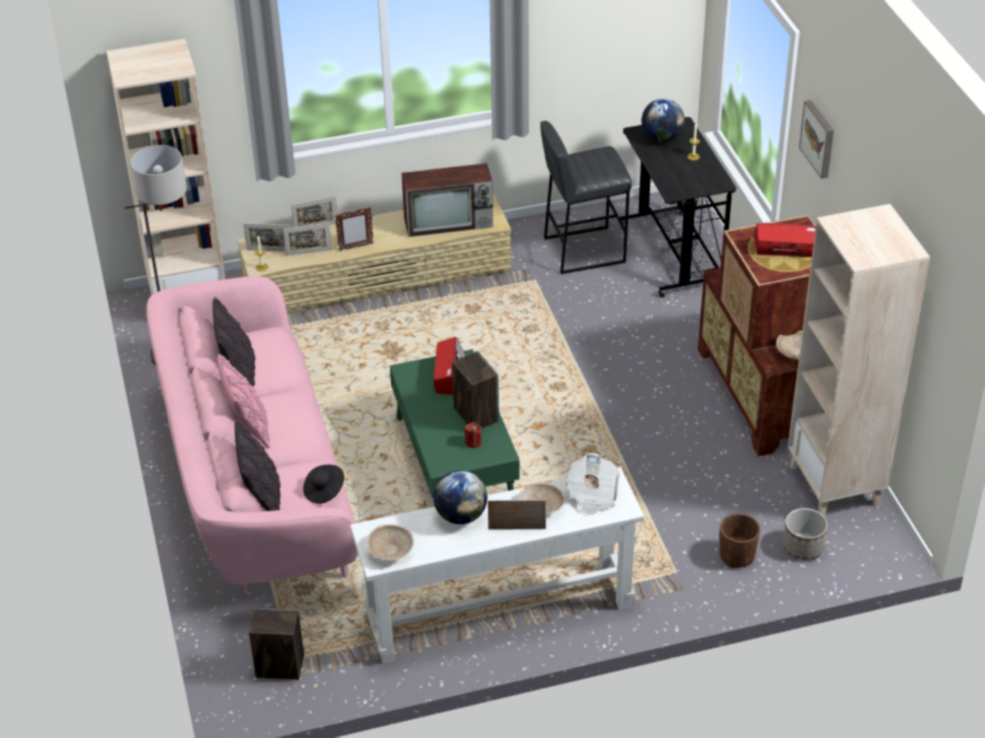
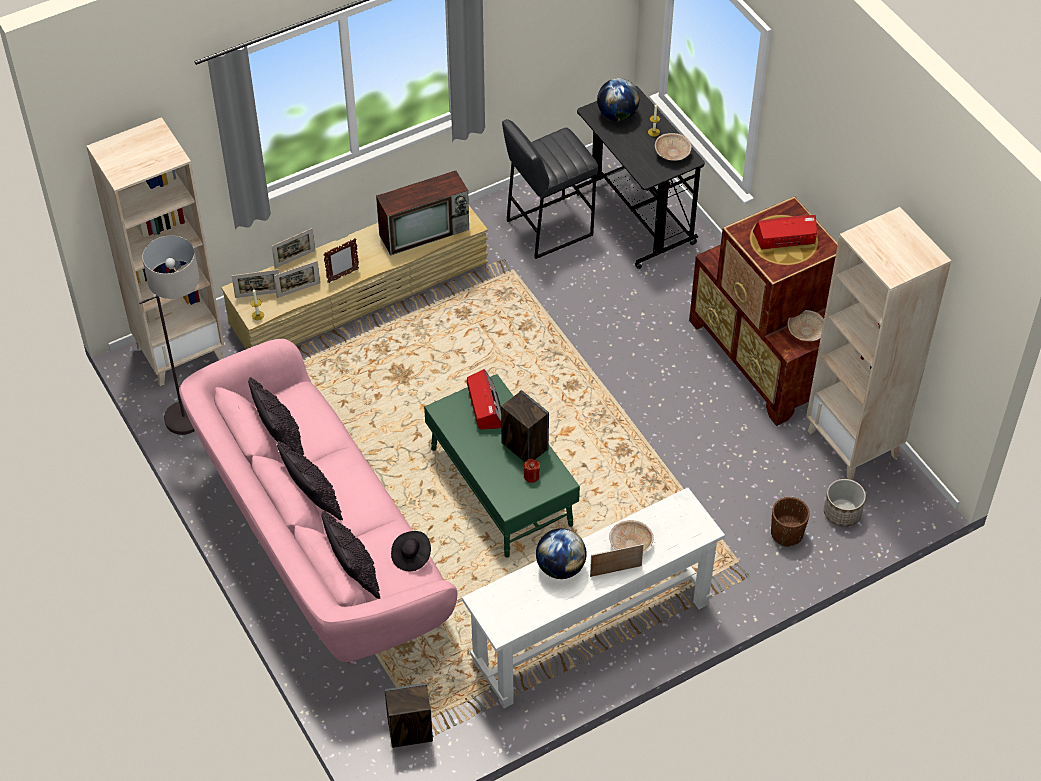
camera: 15 degrees left, 10 degrees up
(249, 426) = (314, 500): pink pillow -> black pillow
(390, 551) = (509, 617): beige bowl -> beige bowl (672, 154)
(592, 496) = (672, 523): newspaper -> none
(819, 138) = (802, 129): picture -> none

